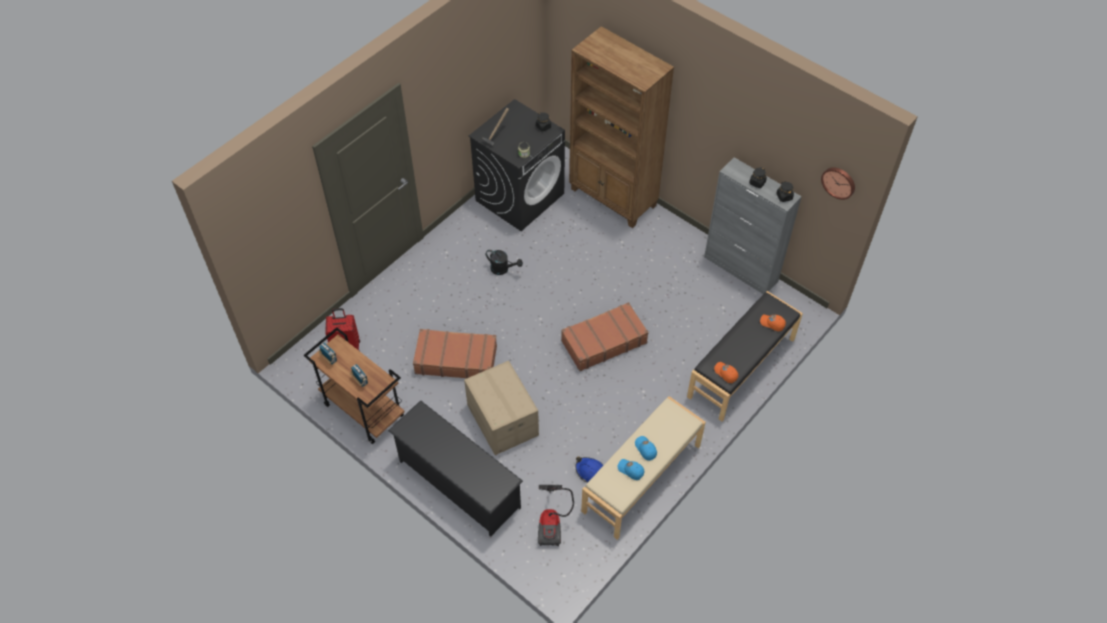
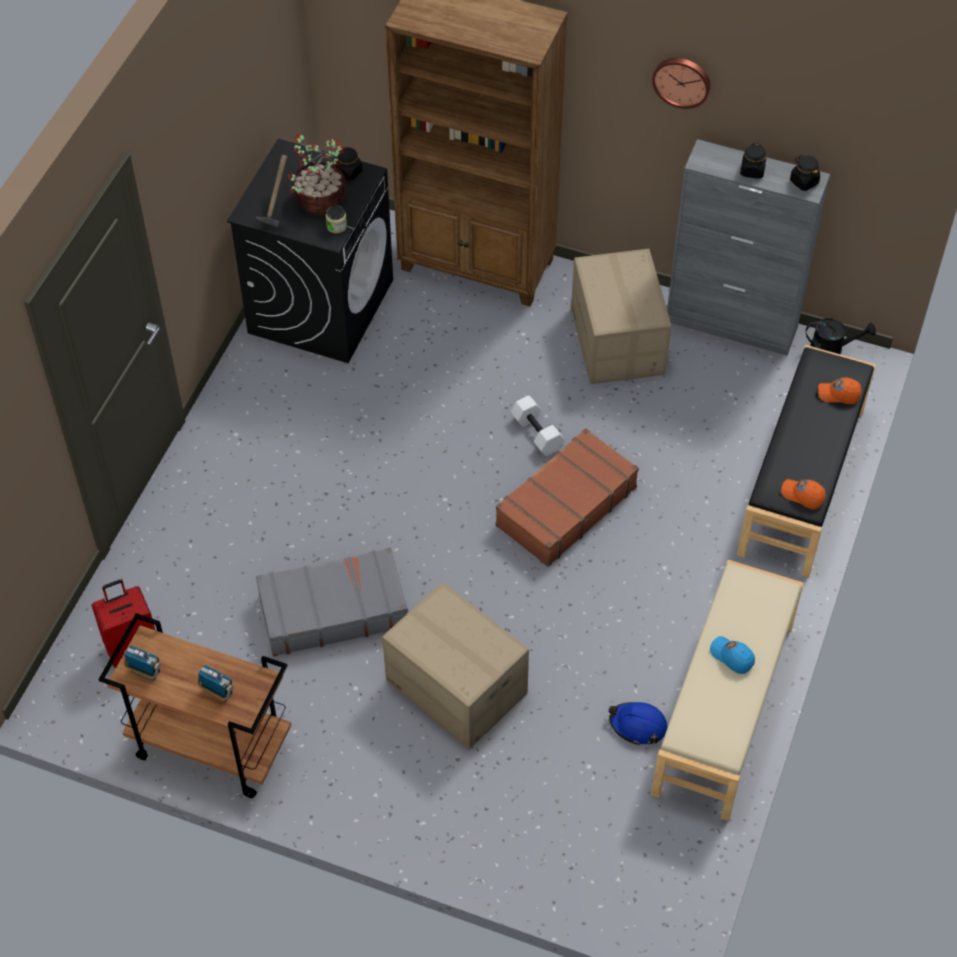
camera: 20 degrees left, 0 degrees up
(456, 359) = (332, 610): brown suitcase -> grey suitcase
(458, 484) = (429, 817): black shoe rack -> none
(503, 269) = (345, 435): black watering can -> black watering can (832, 350)
(521, 137) = (319, 200): none -> potted plant
(552, 522) = (612, 827): vacuum cleaner -> none
(606, 298) = (538, 433): none -> white dumbbell
(631, 470) = (723, 698): blue cap -> none
(672, 260) = (618, 341): none -> cardboard box
(839, 182) = (896, 133): wall clock -> wall clock (682, 81)

